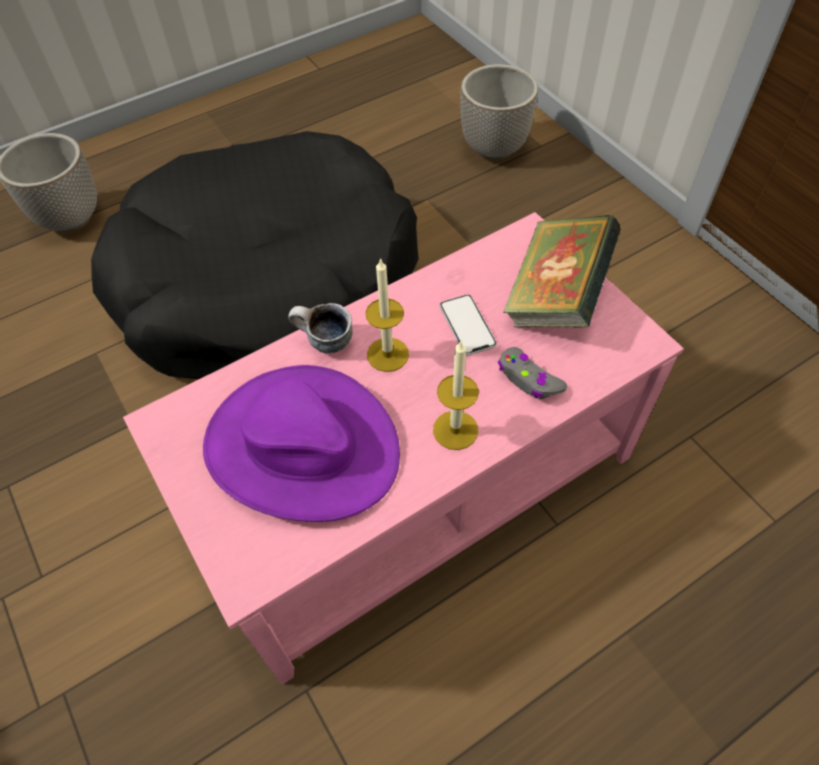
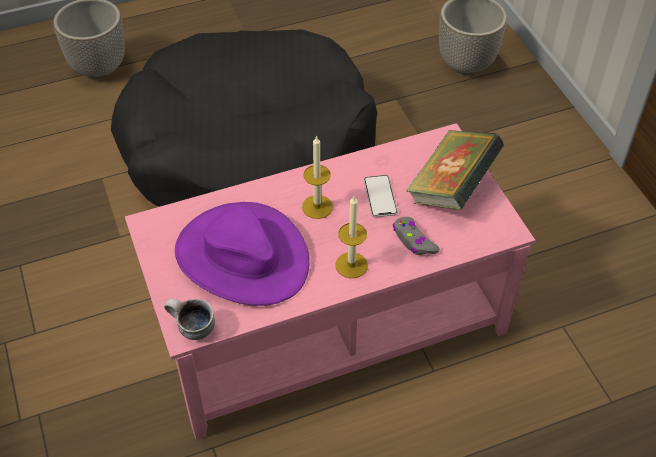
camera: 10 degrees right, 5 degrees down
(324, 342) = (274, 191): mug -> mug (191, 329)

